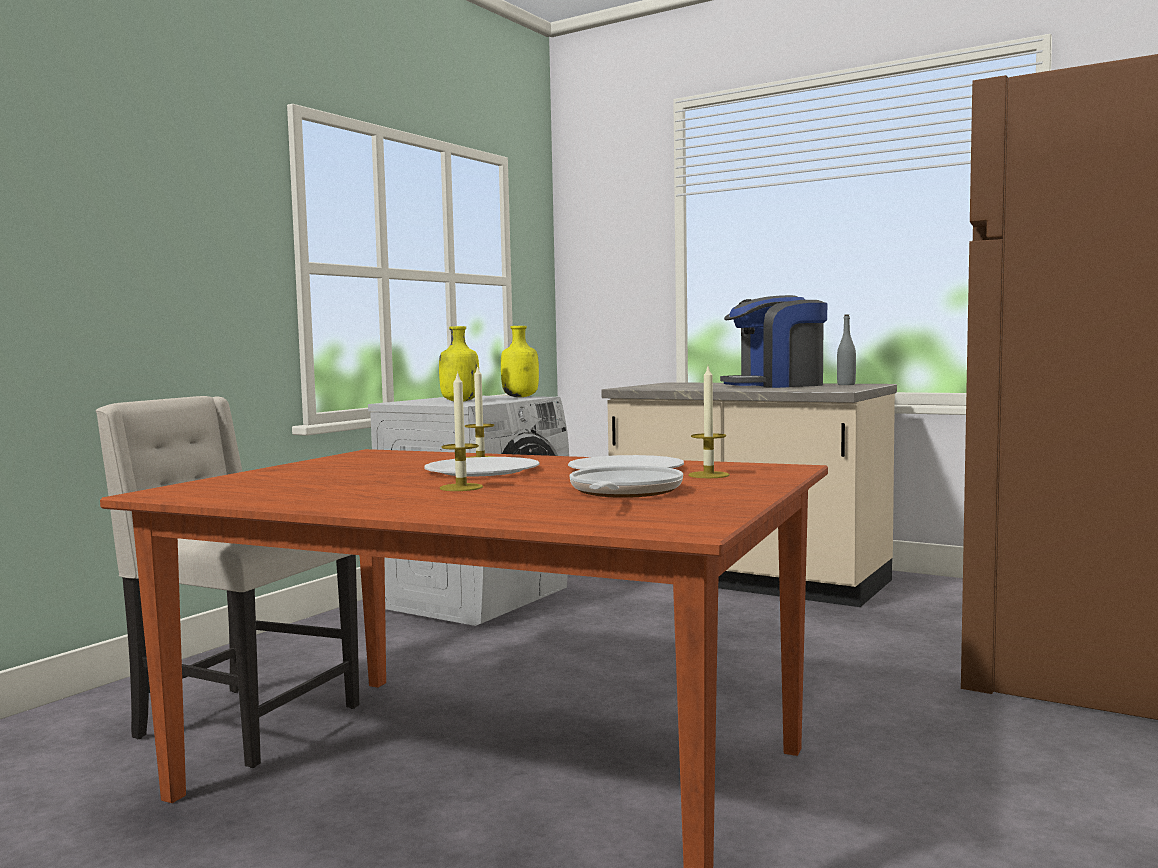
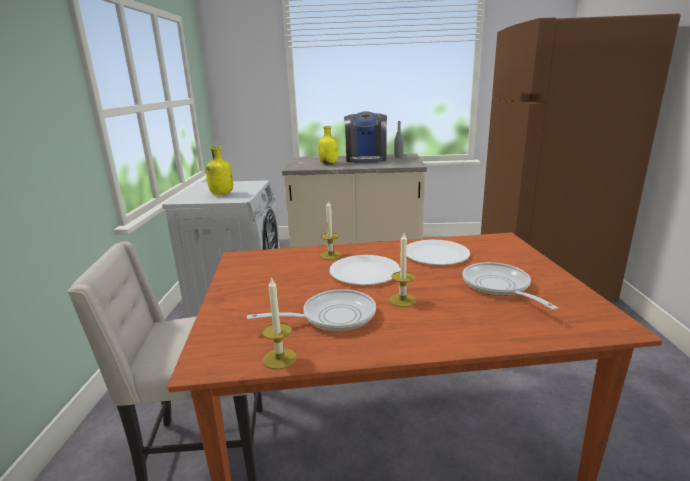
camera: 30 degrees left, 15 degrees up
(347, 487) = (332, 317): none -> frying pan
(521, 397) = (246, 183): yellow bottle -> yellow bottle (329, 164)
(708, 475) = (490, 255): candle -> candle (279, 358)
(775, 385) = (366, 159): coffee machine -> coffee machine turned 45 degrees counterclockwise

